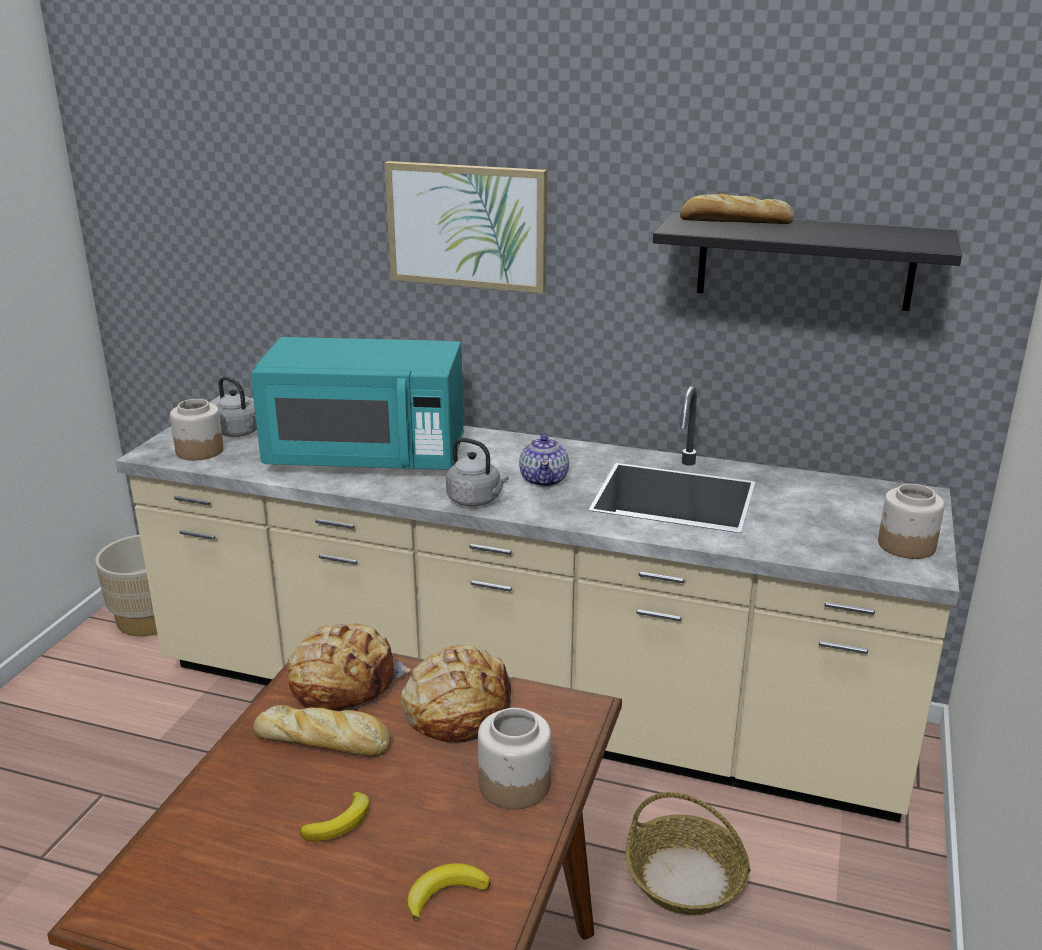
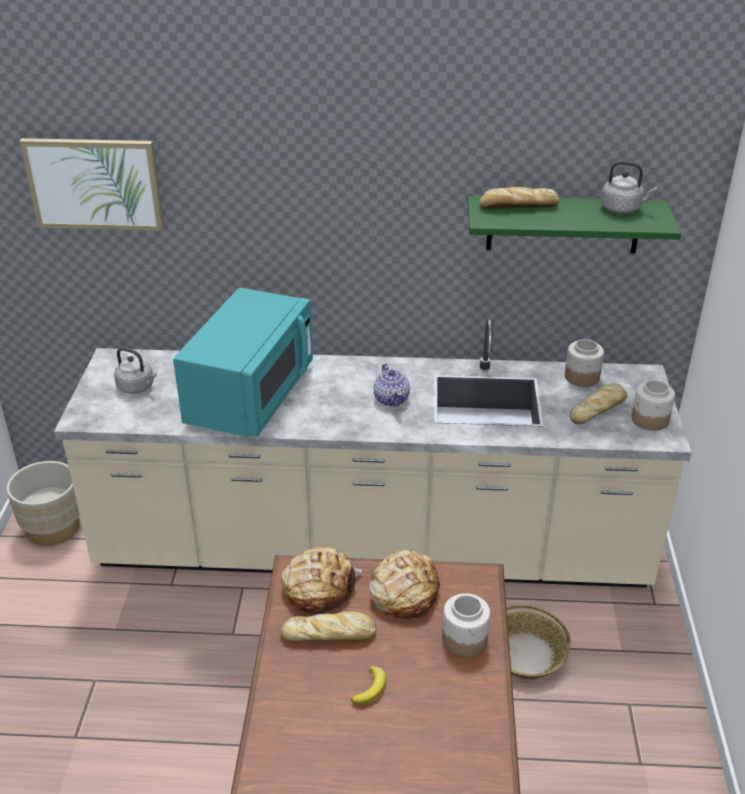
camera: 15 degrees left, 10 degrees up
(199, 451) = (116, 411): jar -> jar (581, 377)
(367, 456) = (250, 396): turquoise microwave -> turquoise microwave turned 60 degrees counterclockwise
(445, 893) = (456, 720): banana -> none
(467, 226) = (306, 211): picture -> picture (94, 184)
(476, 500) = (352, 426): grey kettle -> grey kettle (623, 209)
(804, 261) = (563, 224): black shelf -> green shelf
(832, 524) = (598, 408): none -> bread

